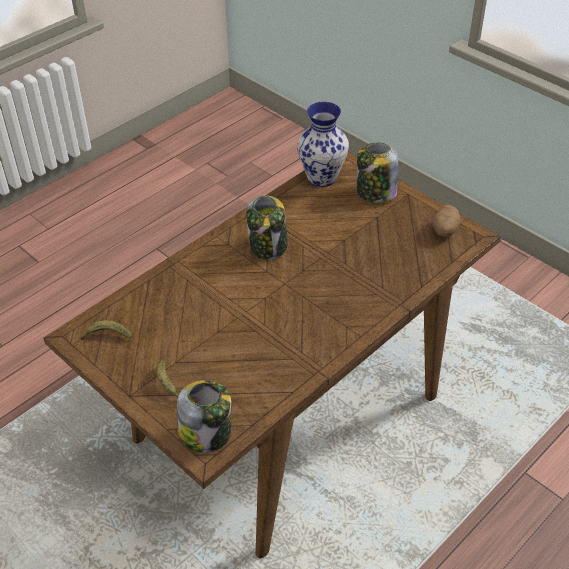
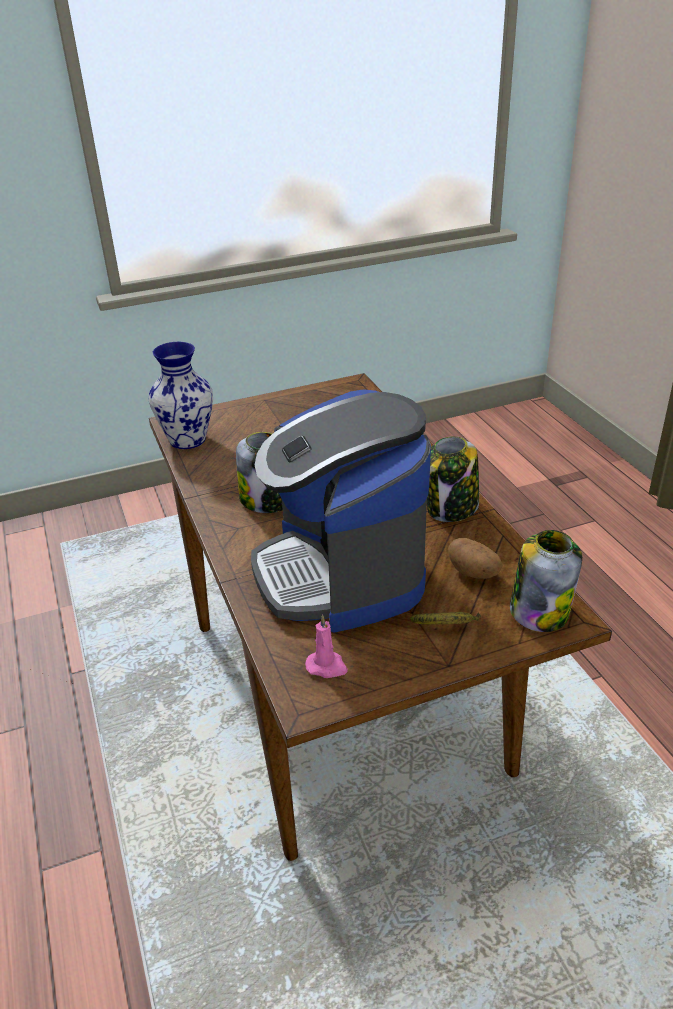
camera: 65 degrees left, 10 degrees down
(107, 335) = (327, 666): banana -> pink candle
(201, 312) = (341, 573): none -> coffee machine
(375, 193) = (245, 416): jar -> jar (451, 508)
(444, 231) = (334, 395): potato -> potato (474, 573)

